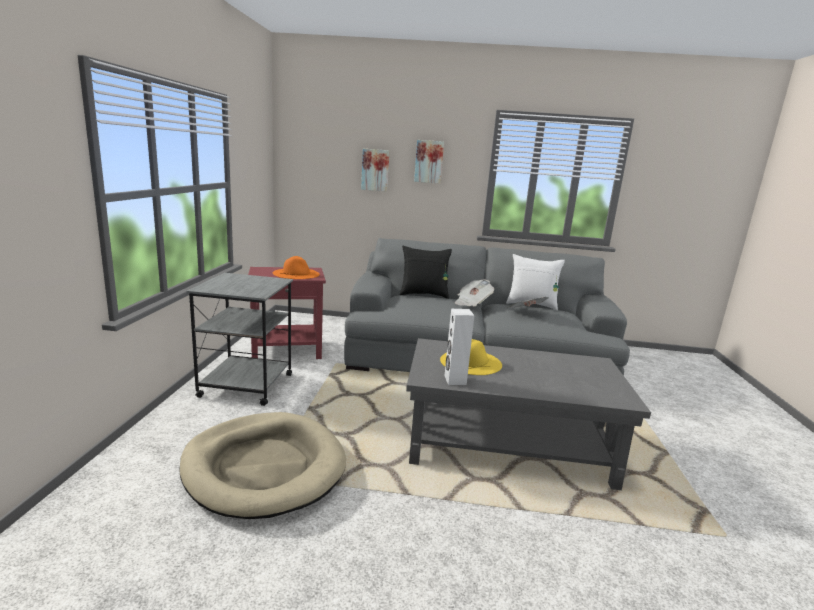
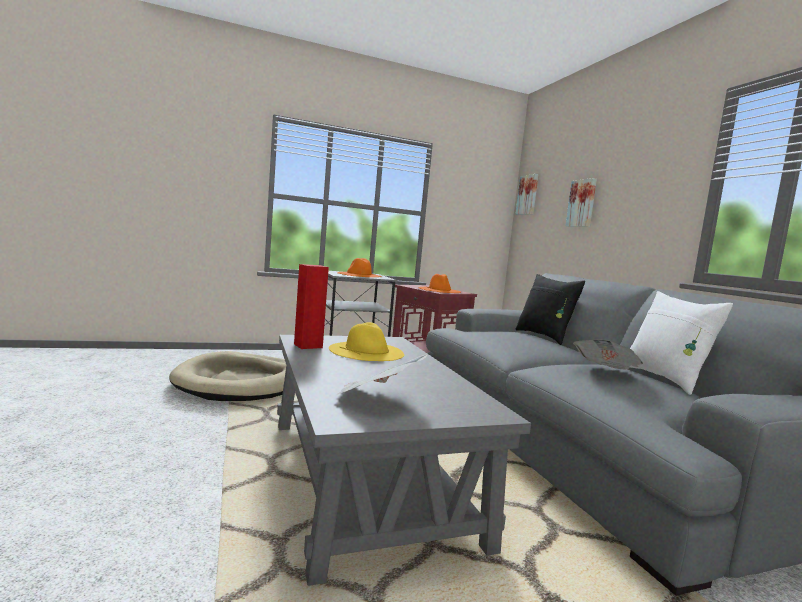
camera: 65 degrees right, 10 degrees down
(245, 284) = (359, 274): none -> orange hat
(429, 161) = (634, 183): picture -> picture (528, 195)
(454, 380) = (308, 346): white speaker -> red speaker
(472, 303) = (570, 351): newspaper -> newspaper (376, 398)

